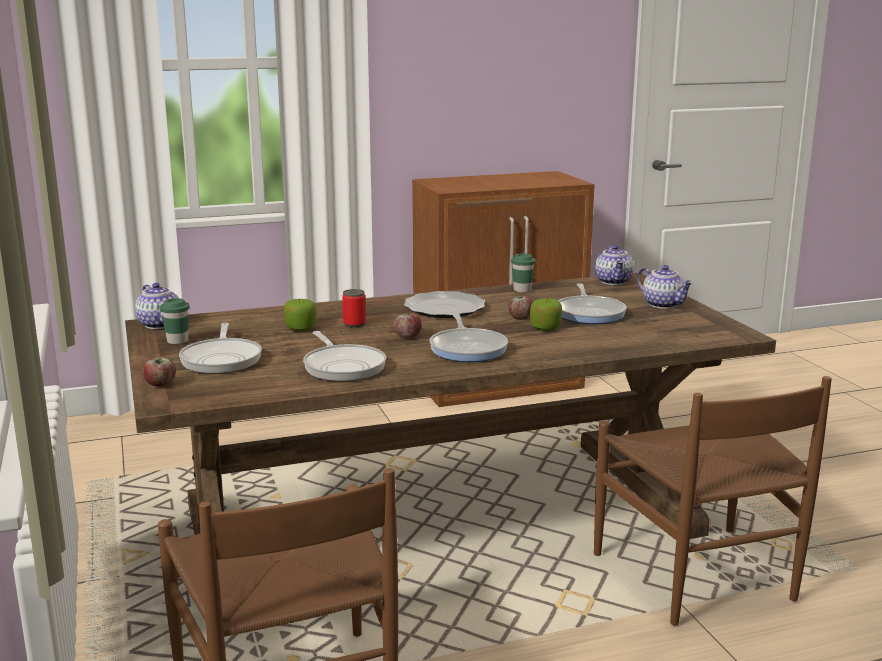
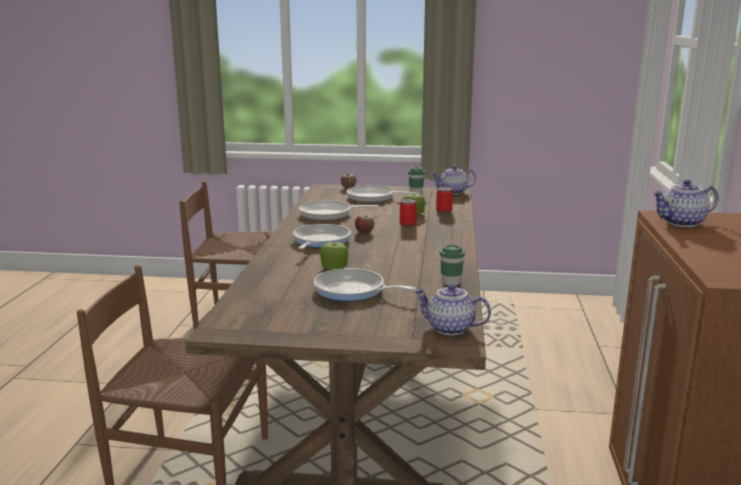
camera: 115 degrees right, 0 degrees up
(274, 317) = (444, 211): none -> can
(444, 308) = (421, 250): plate -> none
(468, 348) = (320, 241): frying pan -> frying pan turned 90 degrees clockwise
(520, 318) = (369, 266): apple -> none
(663, 304) = (343, 327): teapot -> teapot (682, 223)

